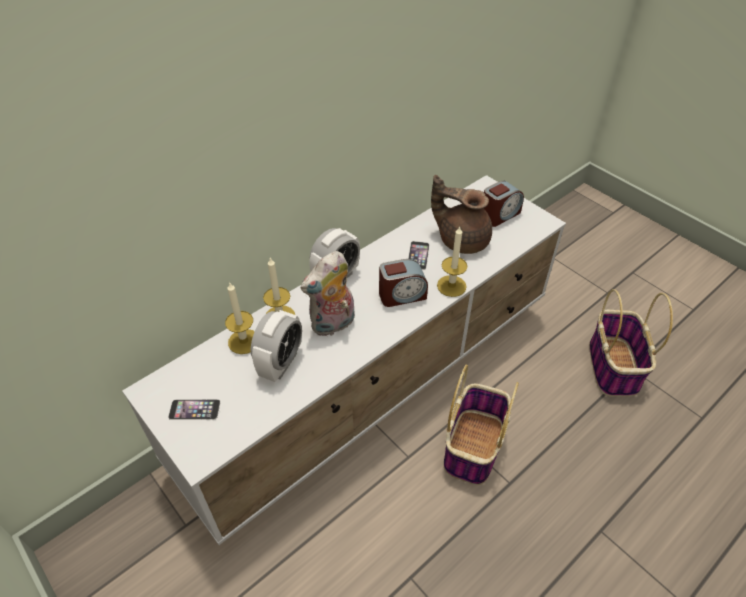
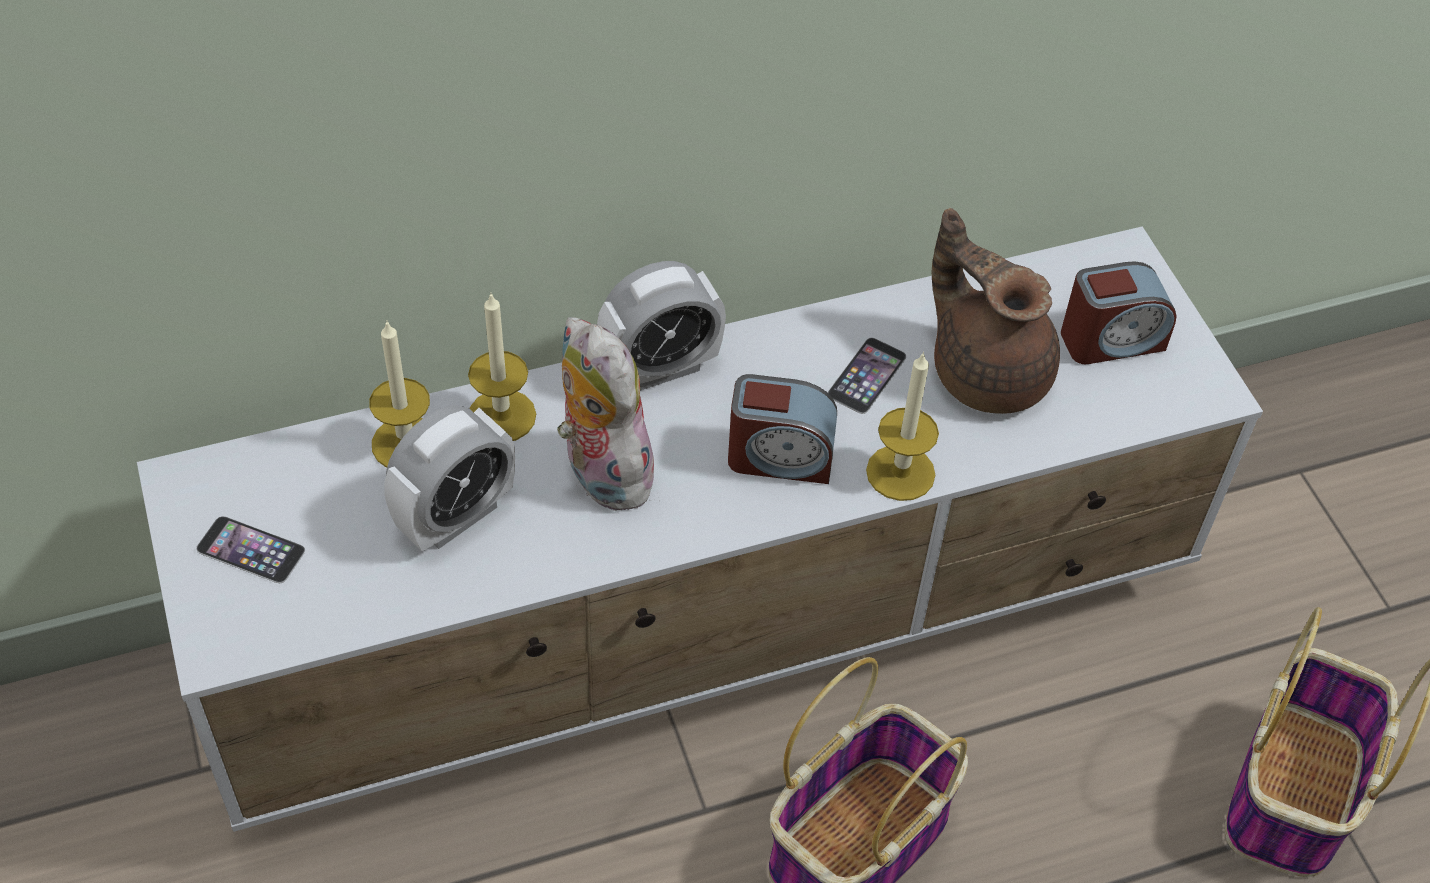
camera: 20 degrees right, 5 degrees up
(333, 325) = (601, 471): plush toy -> plush toy turned 75 degrees clockwise

